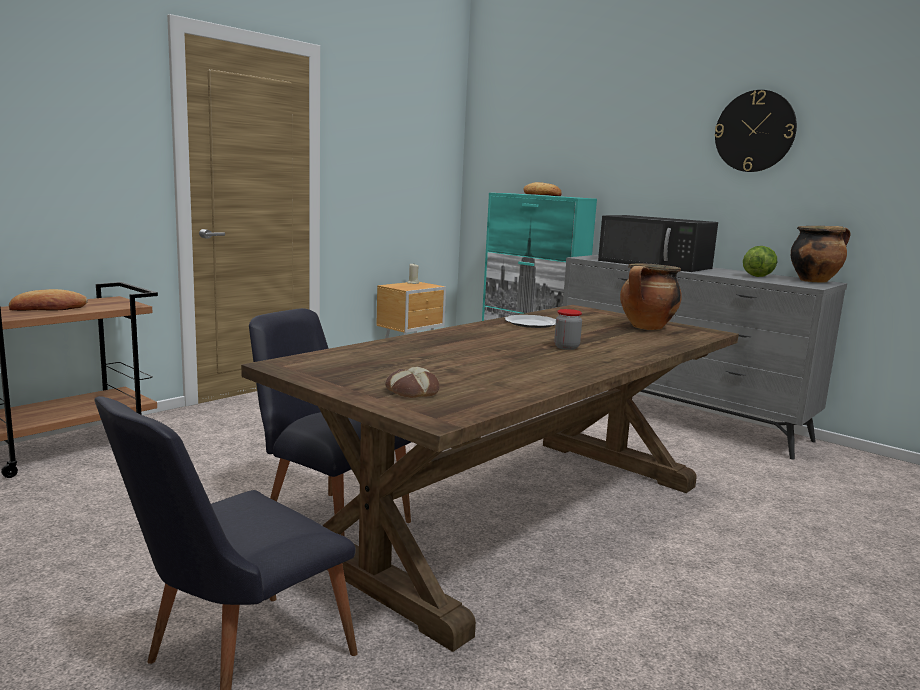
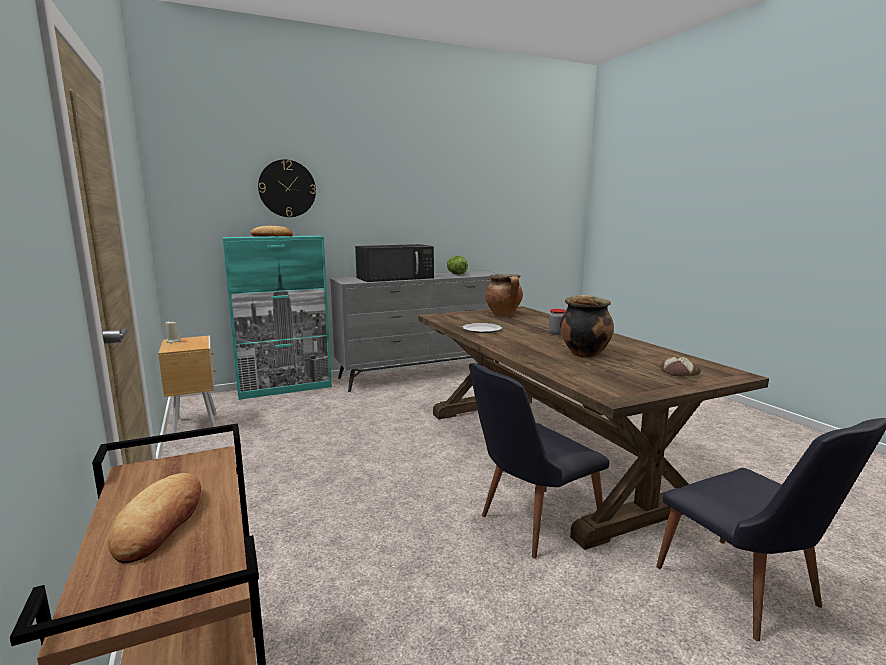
camera: 65 degrees left, 0 degrees up
(755, 131) = (424, 185): wall clock -> wall clock (287, 188)
(814, 281) = (476, 271): cooking pot -> cooking pot (583, 354)

